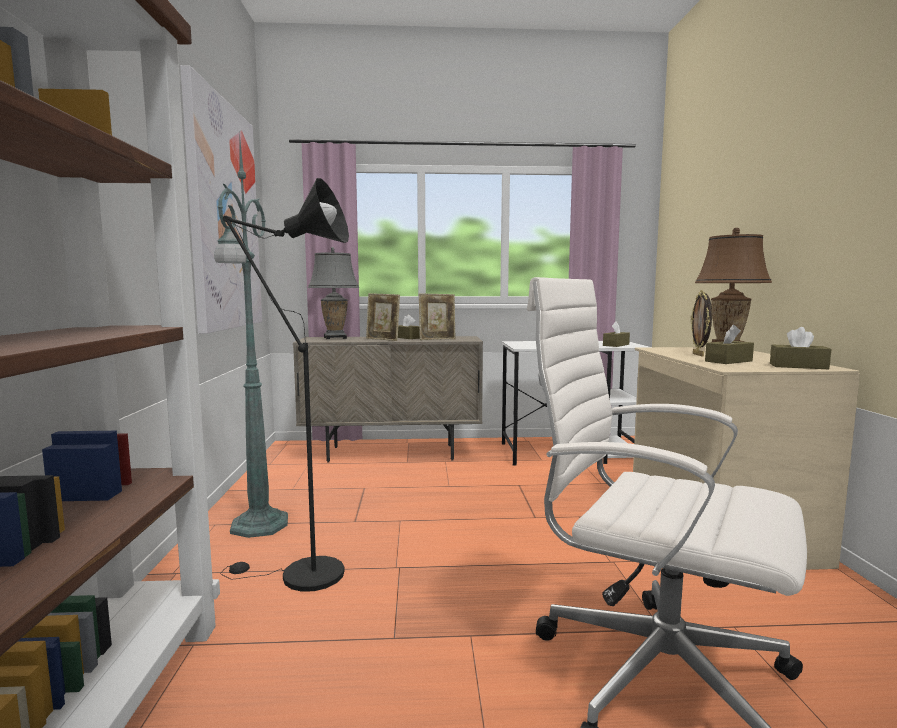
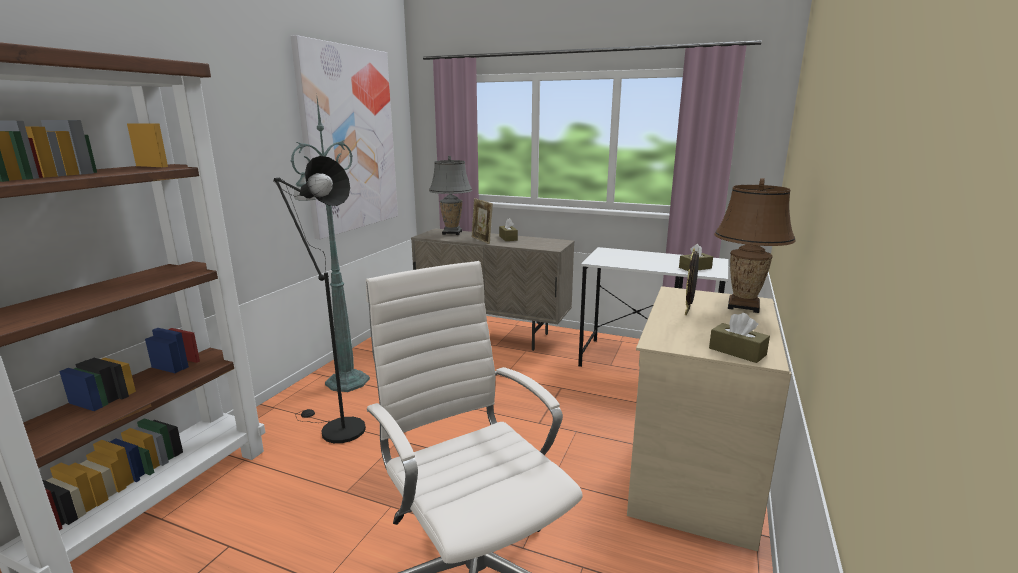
camera: 25 degrees right, 10 degrees up
(437, 339) = (526, 244): picture frame -> none
(728, 361) = (688, 329): brown tissue box -> none

